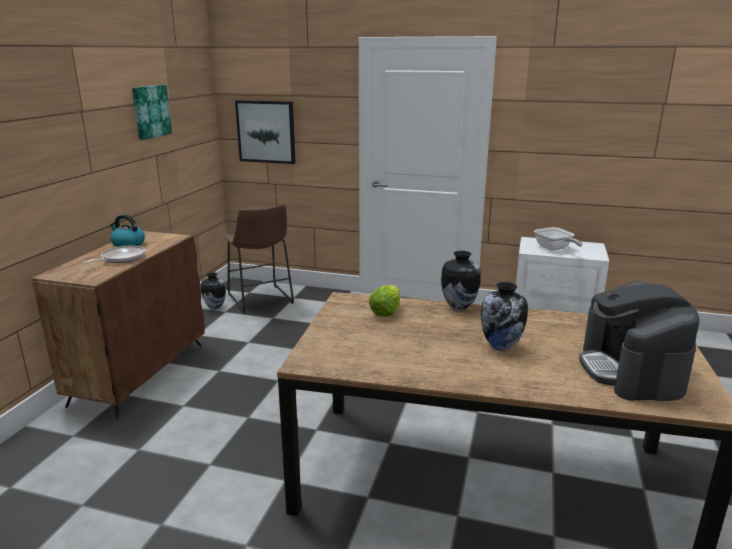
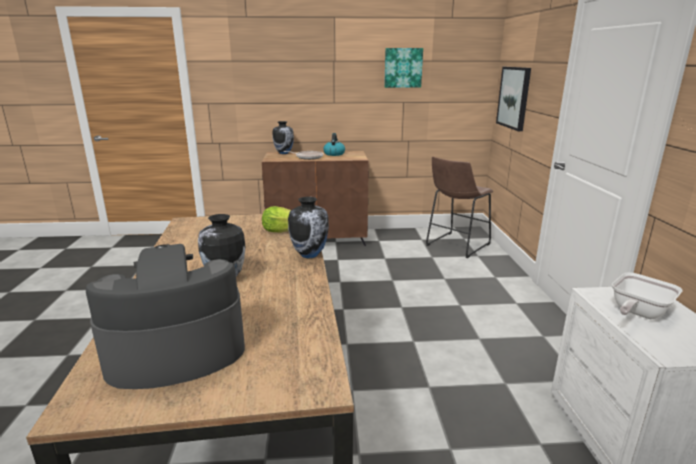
camera: 70 degrees right, 0 degrees up
(215, 307) = (424, 234): vase -> vase (284, 153)

